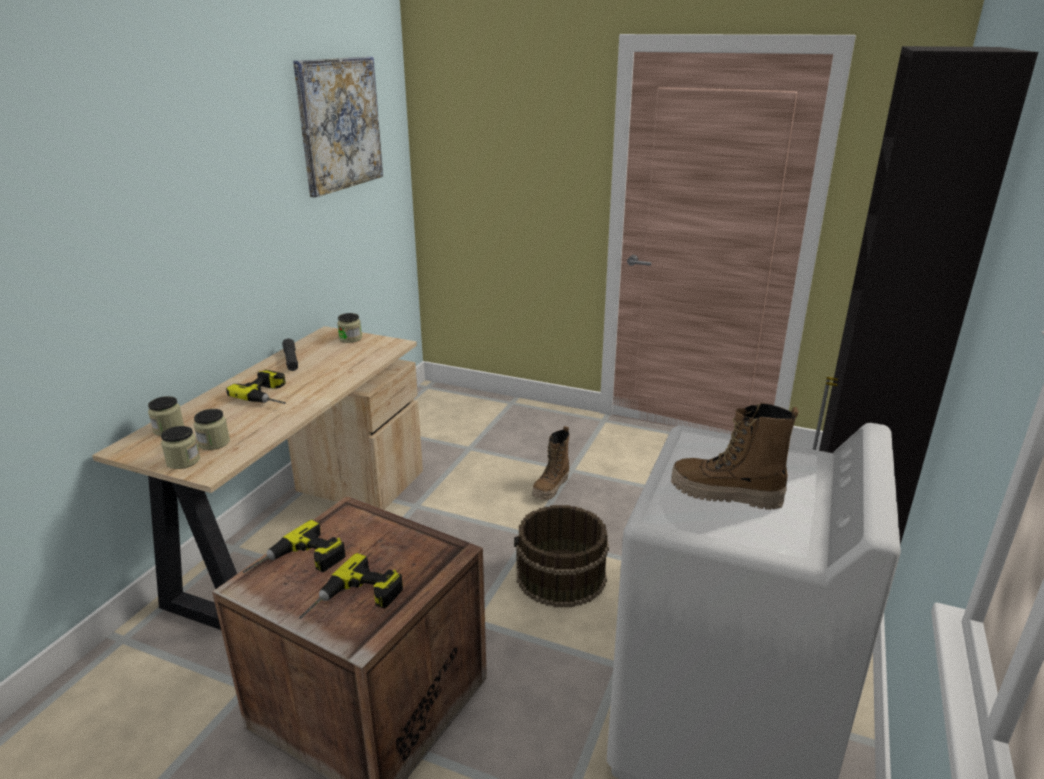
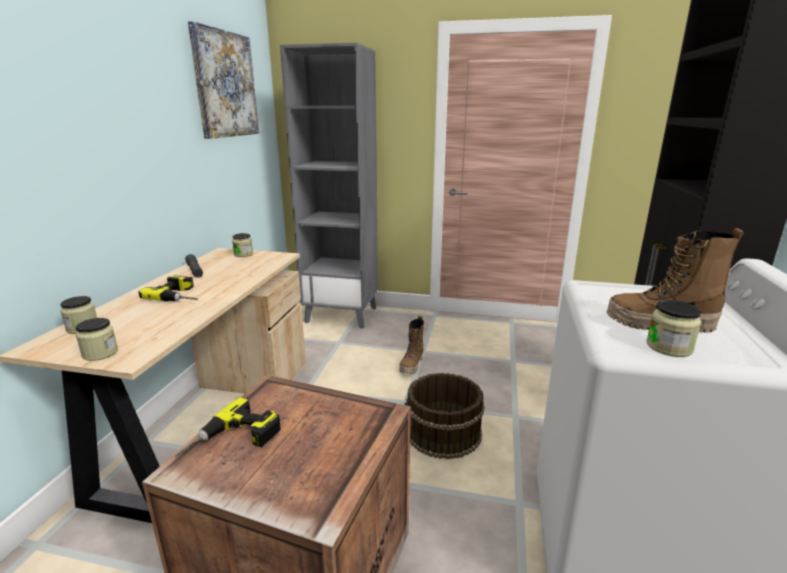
camera: 10 degrees left, 5 degrees down
(214, 443) = (131, 335): jar -> jar (669, 347)
(354, 601) = (302, 472): power drill -> none
(483, 409) = (342, 315): none -> grey bookcase

